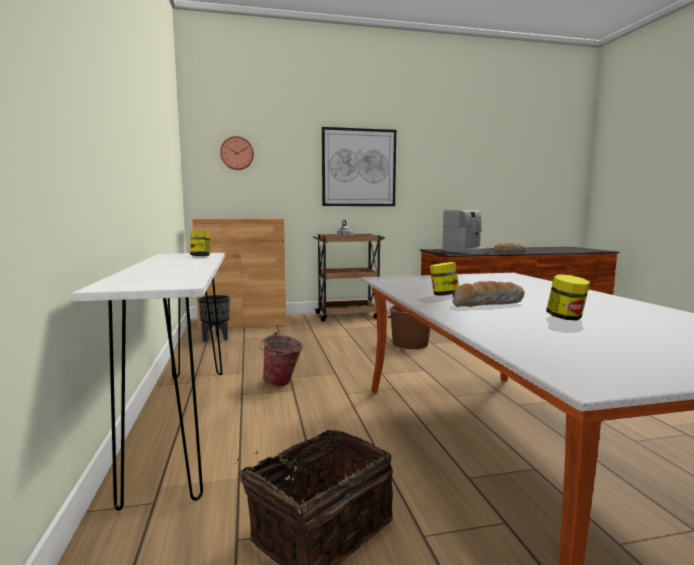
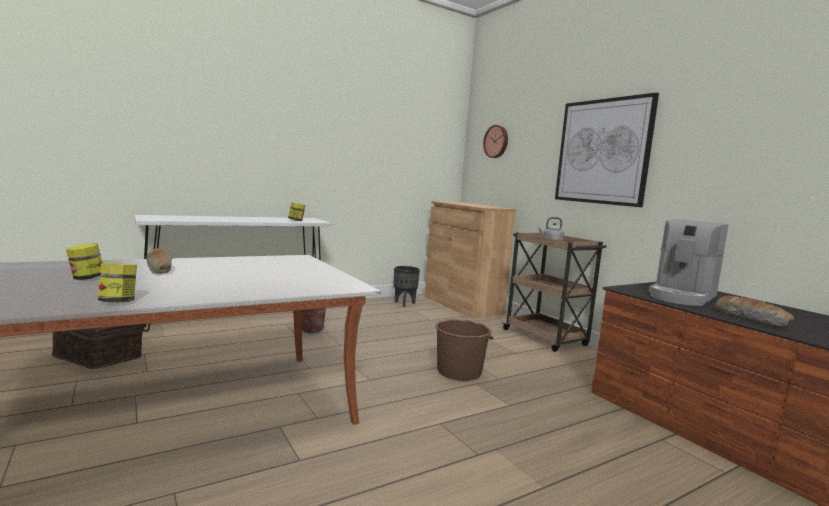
camera: 70 degrees right, 0 degrees up
(443, 295) = (206, 264): jar -> jar (118, 302)

